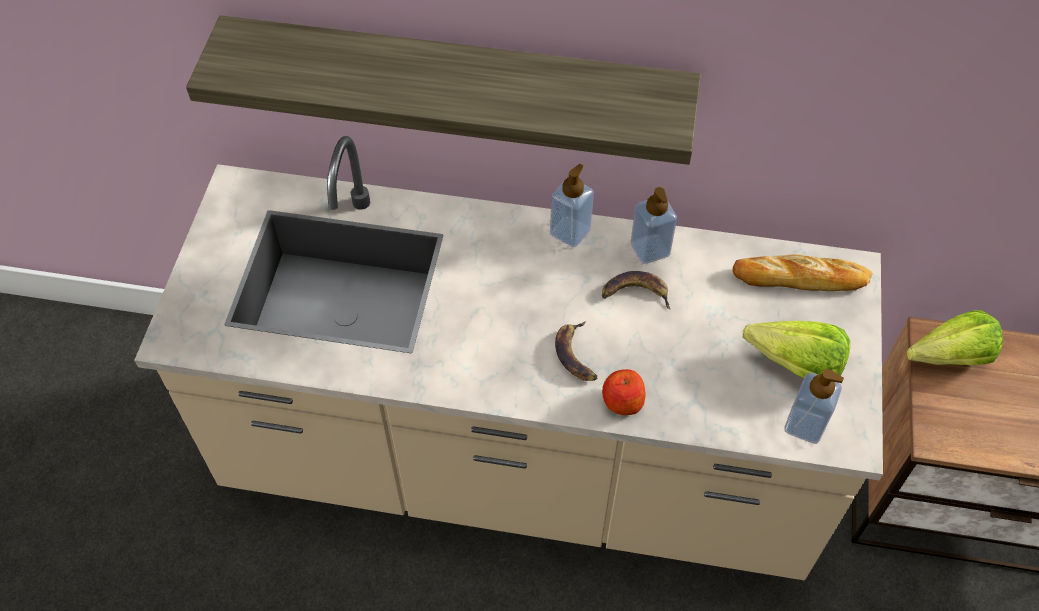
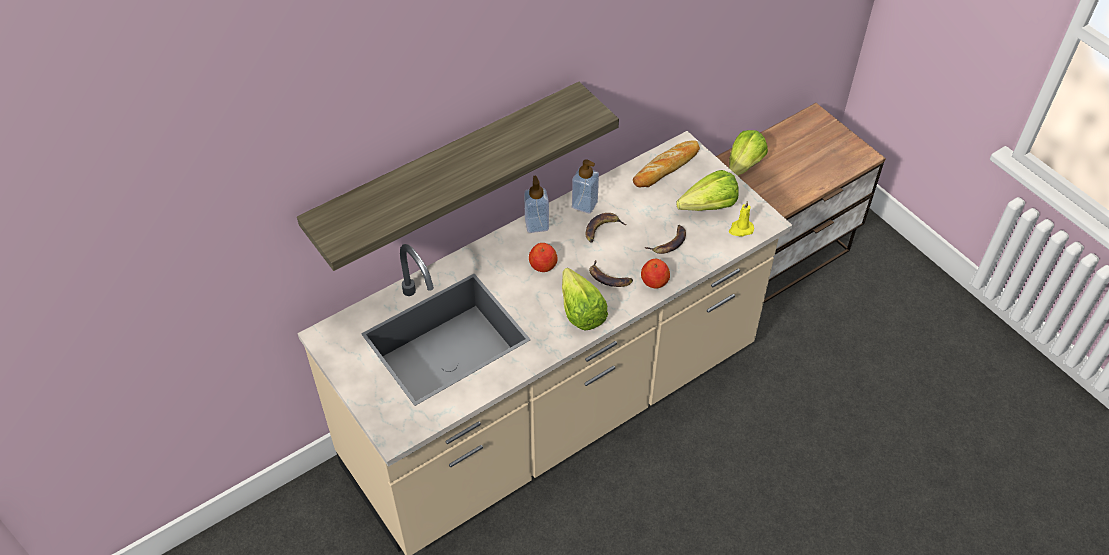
camera: 45 degrees left, 5 degrees down
(504, 361) = (580, 307): none -> lettuce
(522, 282) = (543, 265): none -> apple
(695, 370) = (669, 242): none -> banana
(804, 425) = (740, 229): soap dispenser -> yellow candle

